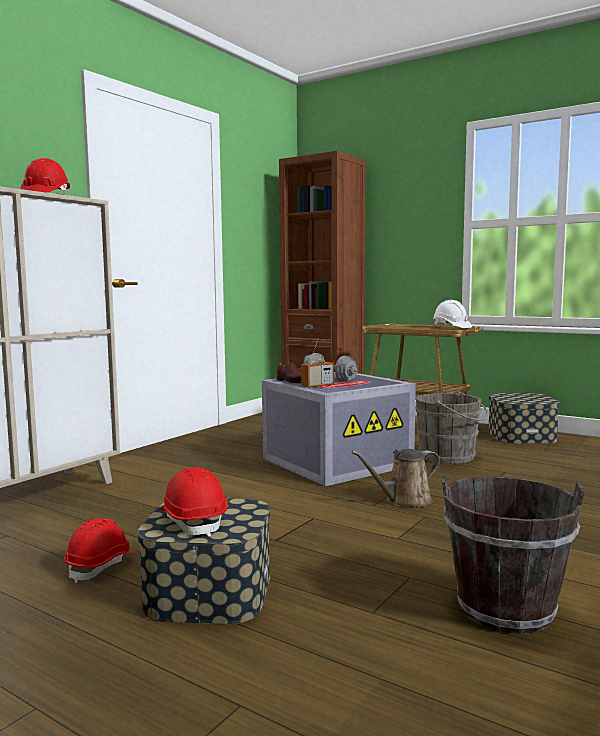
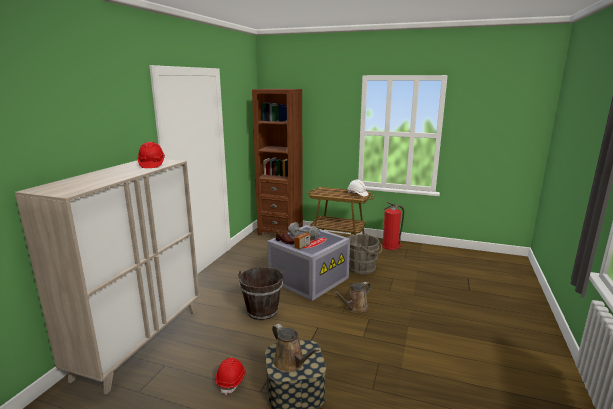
camera: 15 degrees left, 10 degrees up
(194, 521) = (291, 363): red hard hat -> brown watering can
(505, 609) = (424, 377): brown bucket -> brown bucket (262, 311)
(521, 436) = (391, 246): storage box -> fire extinguisher

